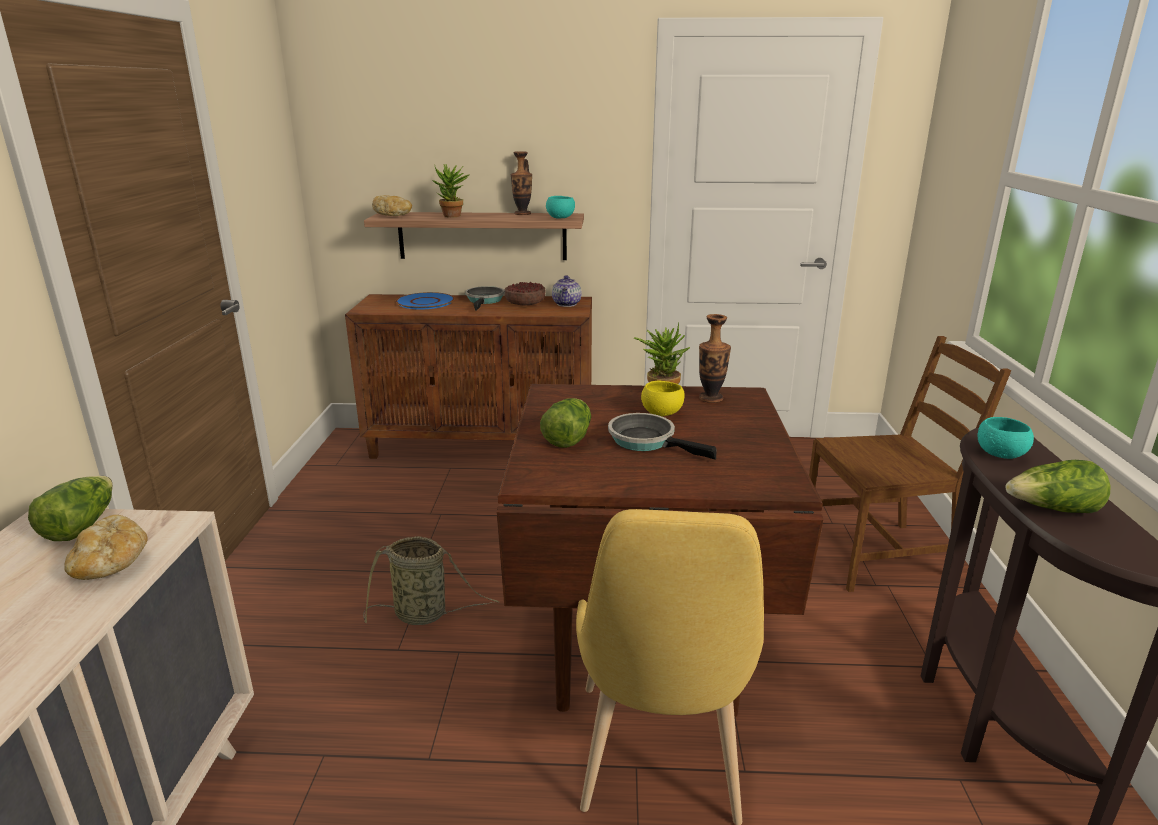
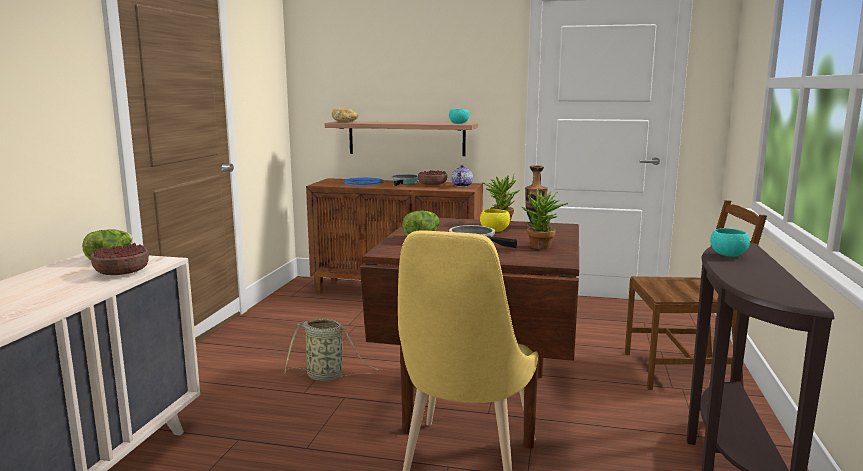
camera: 10 degrees right, 10 degrees down
(111, 566) = (122, 272): bread -> bowl
(452, 216) = (385, 122): potted plant -> potted plant (542, 248)
(522, 214) = (434, 122): vase -> none
(1053, 510) = (744, 277): lettuce -> none

